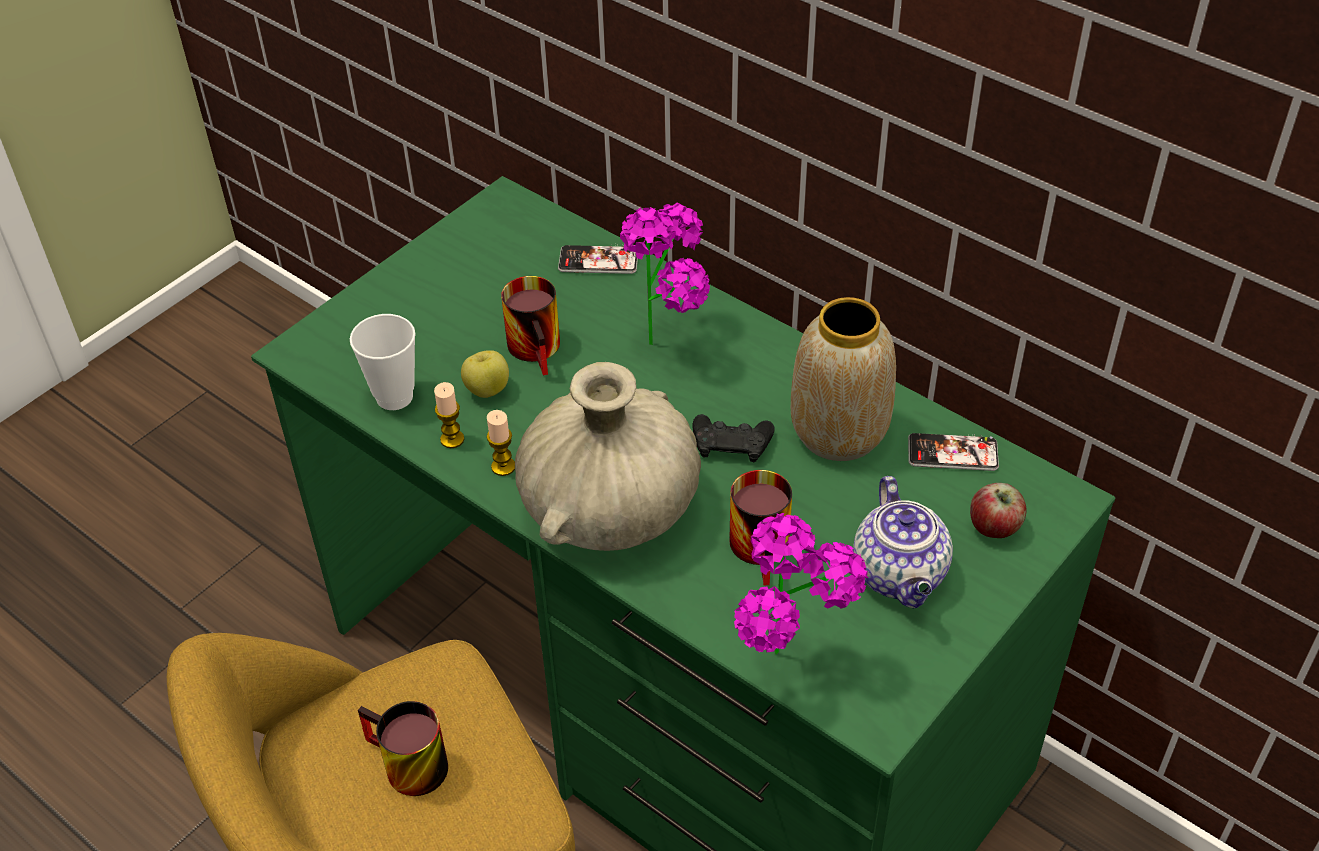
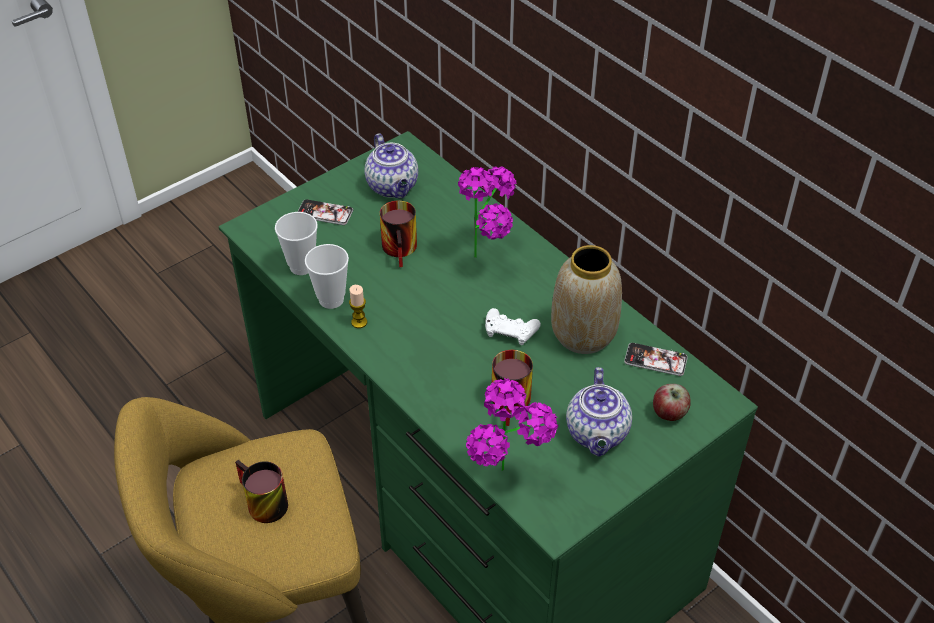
camera: 10 degrees right, 0 degrees up
(452, 439) = (331, 299): candle -> cup
(487, 390) = (361, 271): apple -> none
(502, 260) = (393, 187): none -> teapot
(598, 261) = (455, 197): phone -> phone (324, 213)
(611, 508) = (421, 360): beige vase -> none
(731, 443) = (510, 330): black game controller -> white game controller

